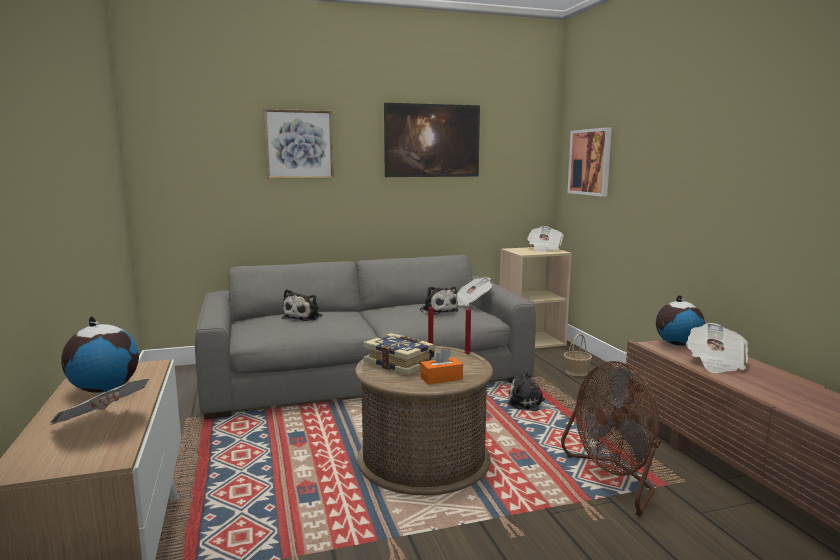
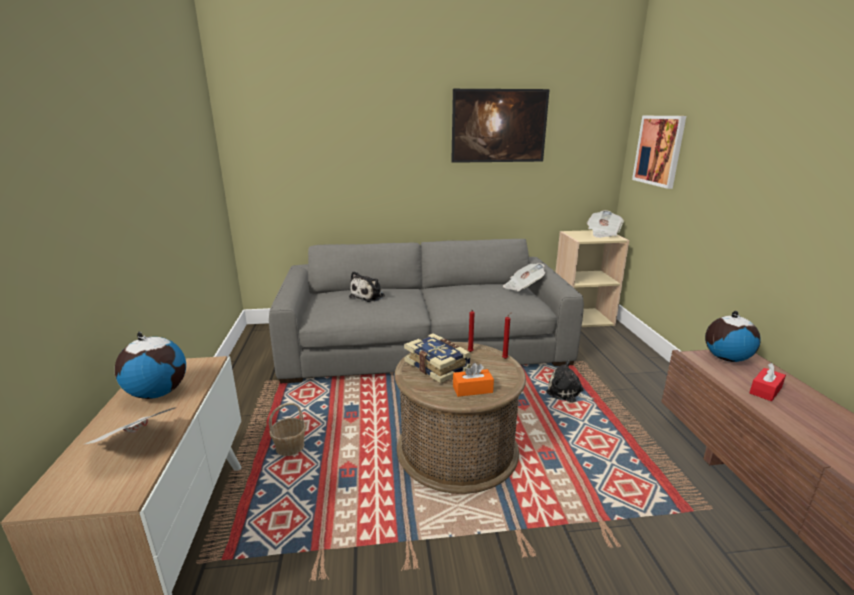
camera: 10 degrees right, 10 degrees up
(299, 144) = (371, 131): picture -> none
(437, 311) = (490, 296): plush toy -> none
(577, 372) = (620, 358): basket -> basket (290, 447)
(617, 477) = (641, 494): brown fan -> none
(715, 363) = (765, 390): newspaper -> red tissue box

